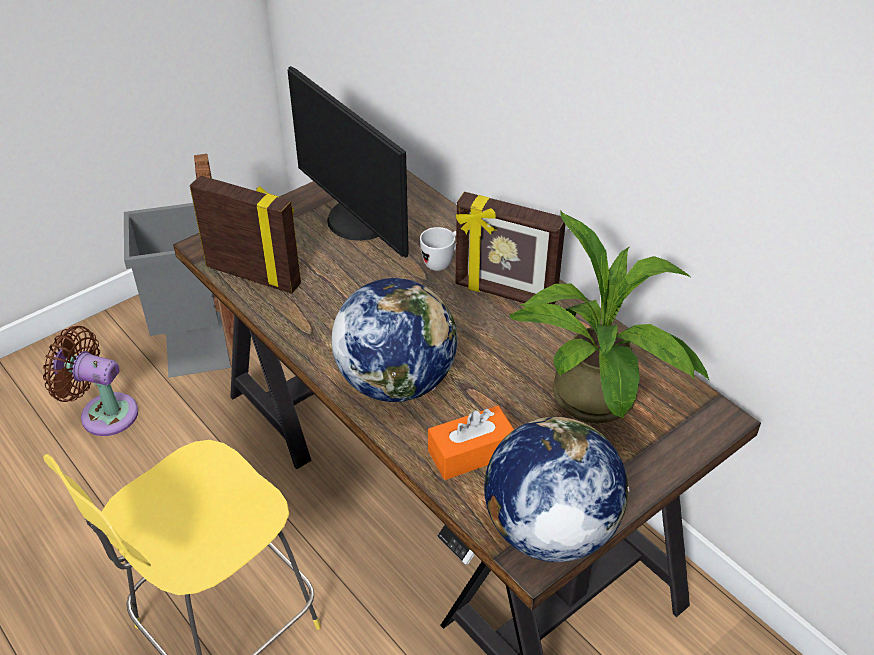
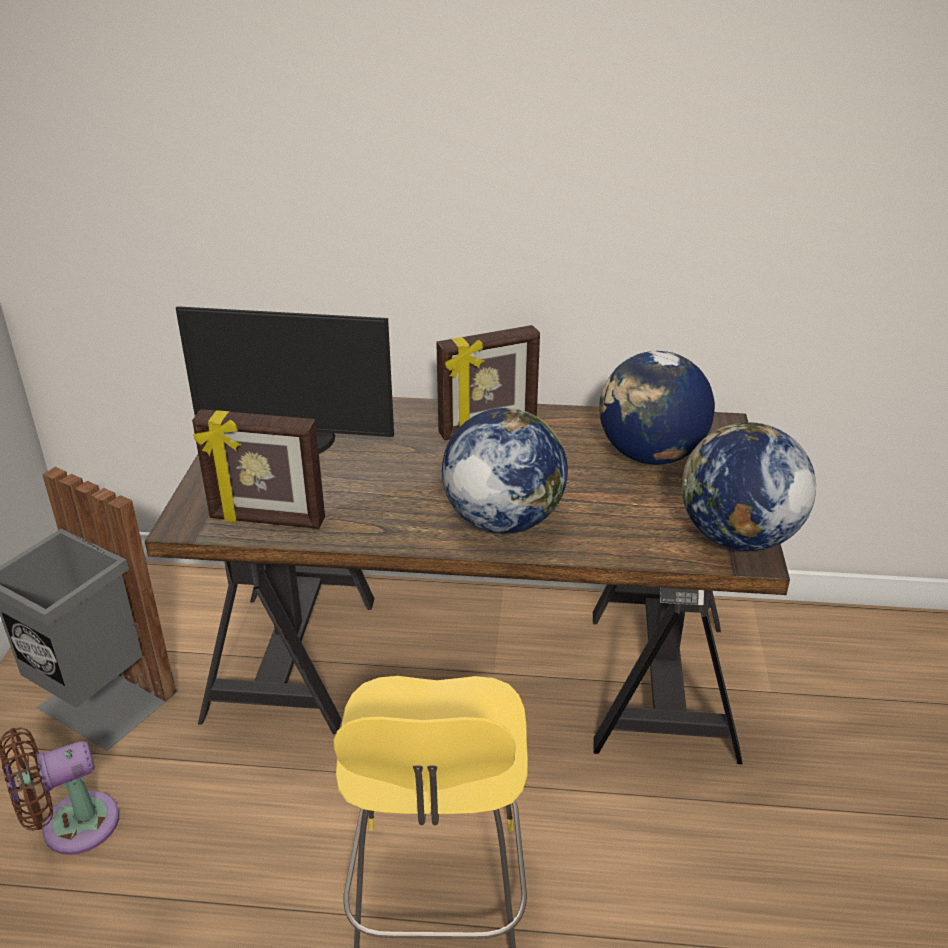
camera: 45 degrees left, 10 degrees down
(254, 275) = (267, 520): picture frame -> picture frame turned 150 degrees counterclockwise
(443, 262) = (411, 433): white mug -> none
(471, 453) = (623, 529): orange tissue box -> none
(598, 404) = (650, 456): potted plant -> globe

